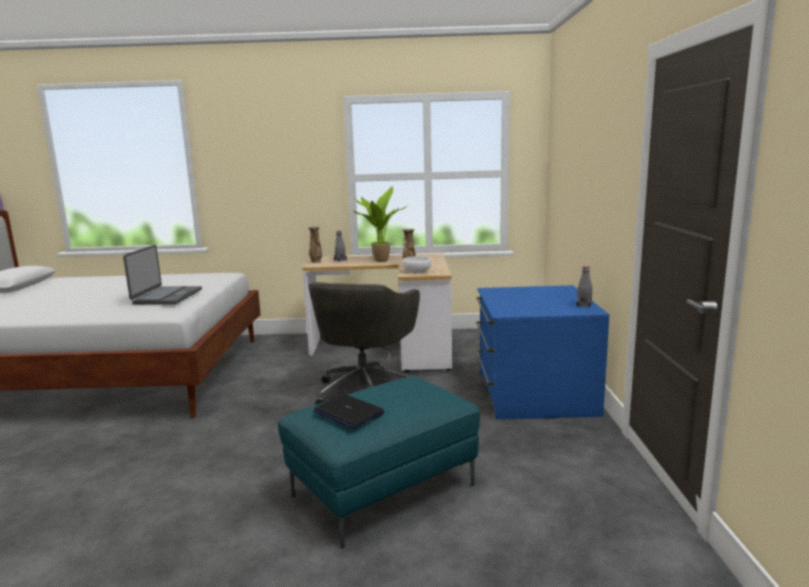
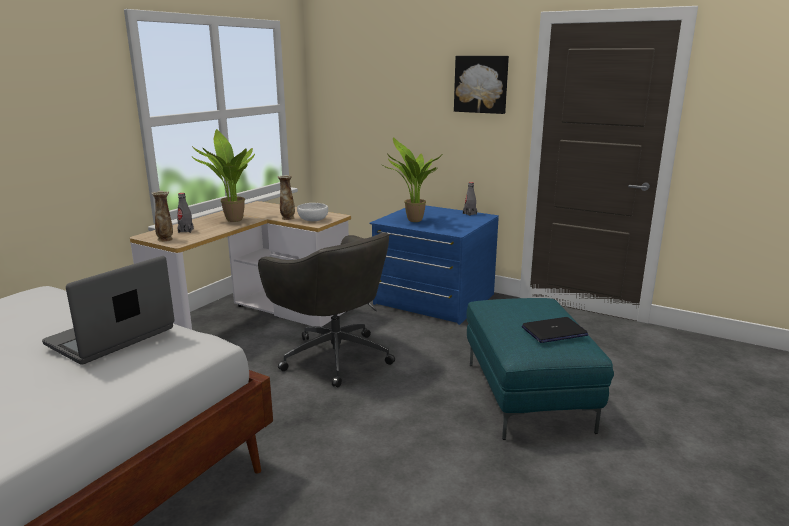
camera: 60 degrees left, 5 degrees up
(167, 296) = (112, 337): laptop -> laptop turned 90 degrees counterclockwise
(510, 295) = (412, 221): none -> potted plant
(614, 146) = (481, 84): none -> picture

